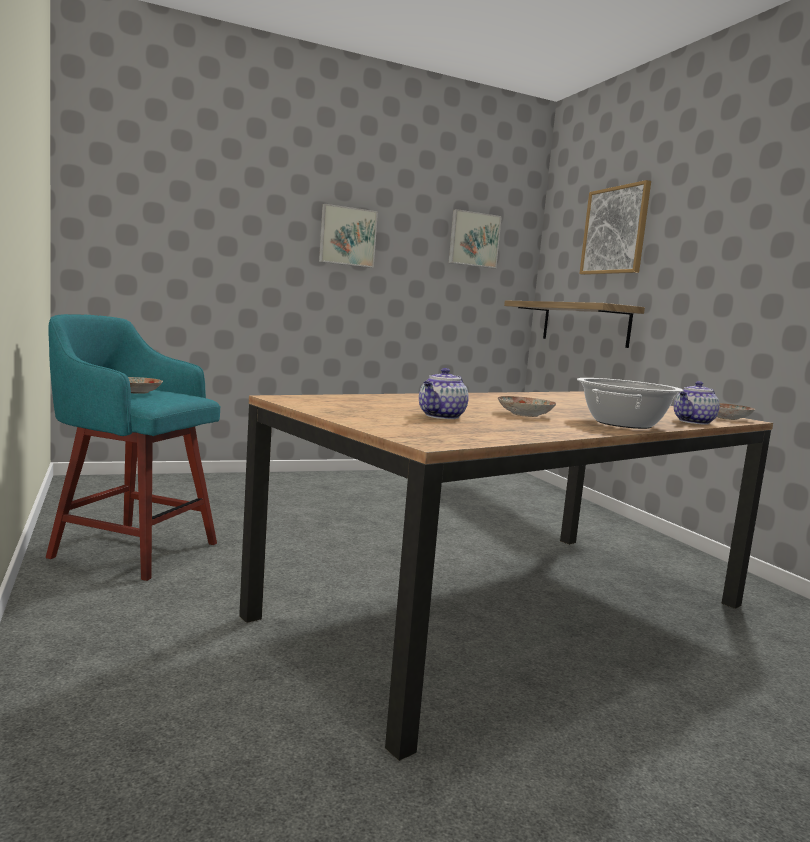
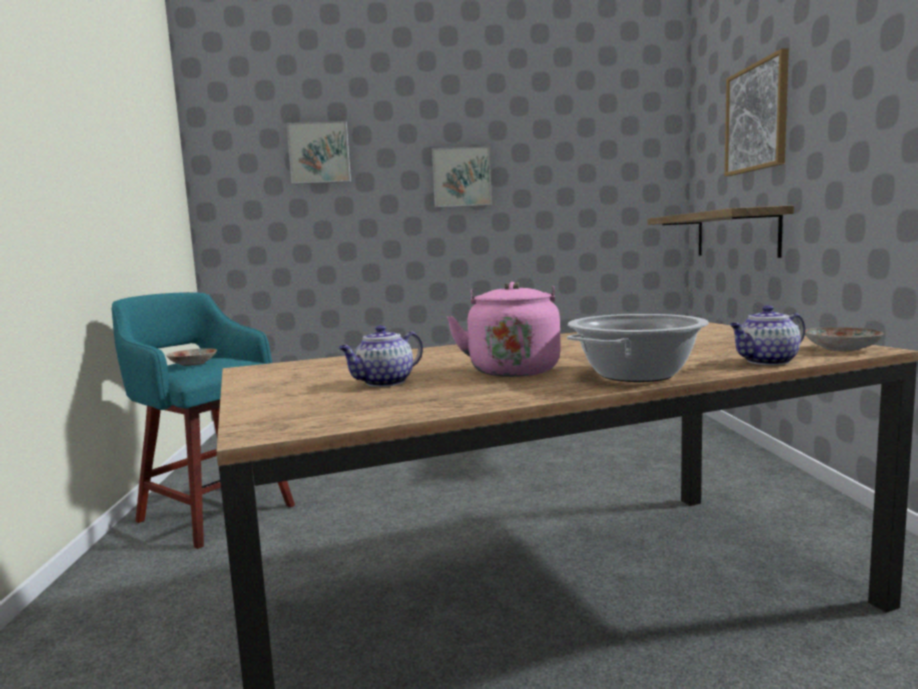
camera: 20 degrees right, 0 degrees up
(473, 239) = (604, 157): picture -> picture (319, 153)
(525, 414) = (513, 369): plate -> pink kettle

